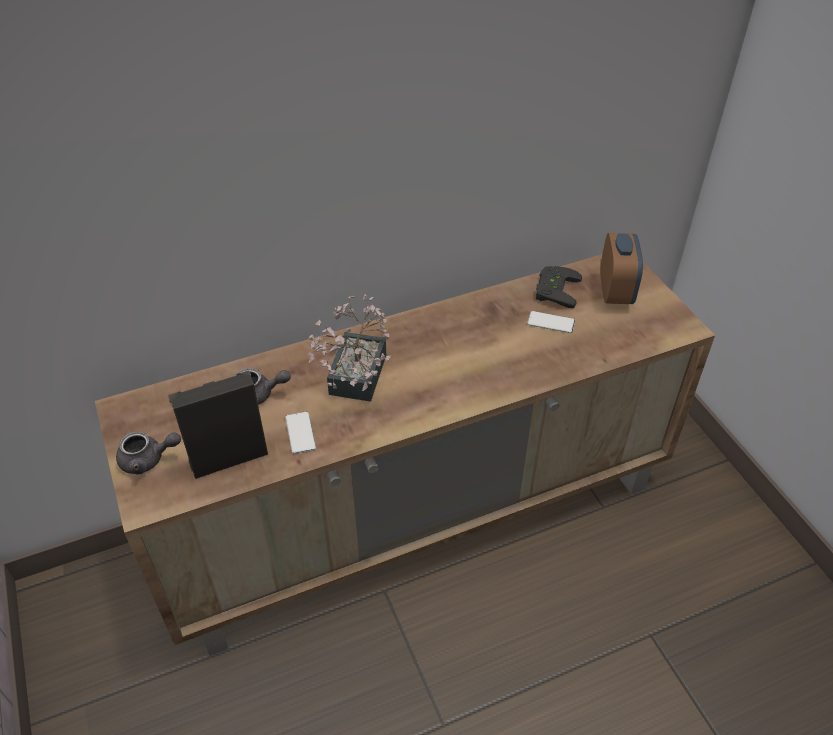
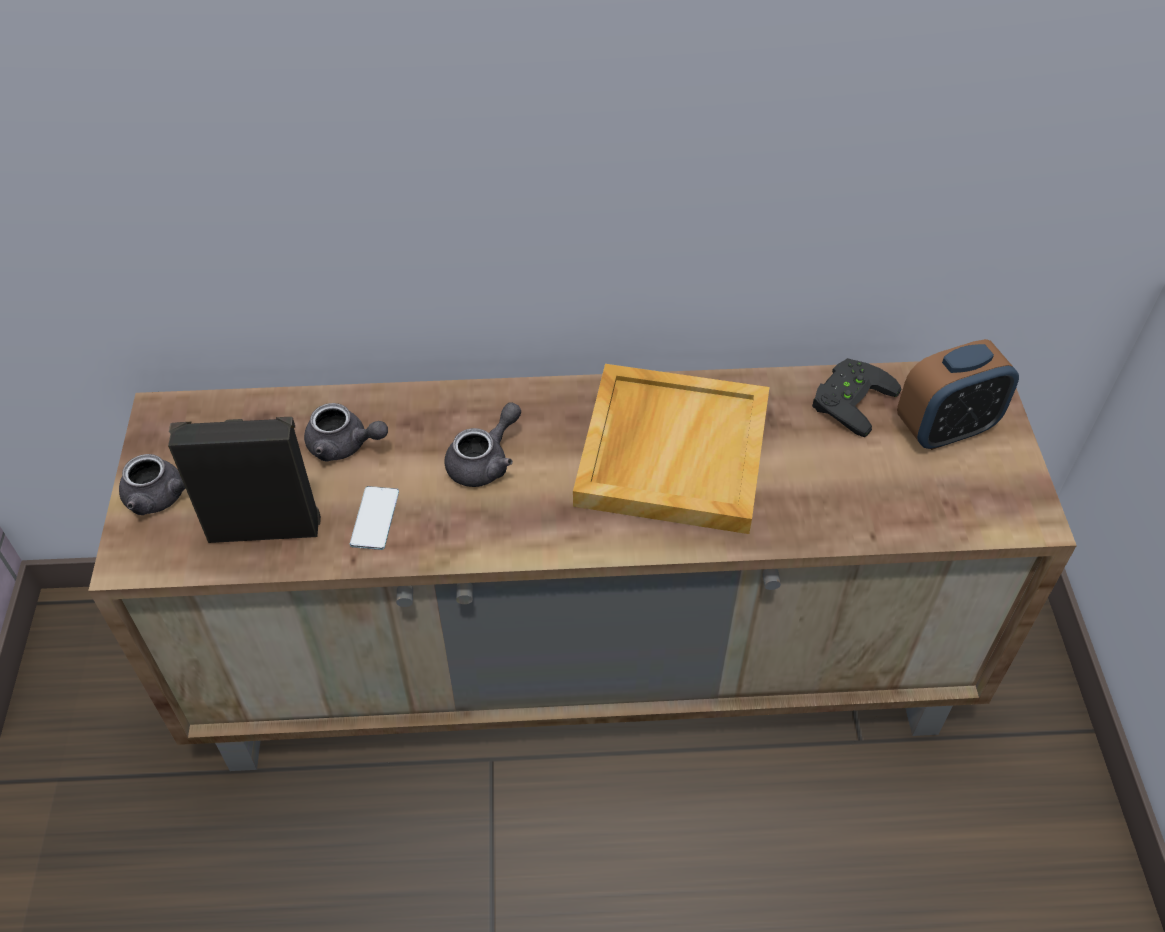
camera: 20 degrees right, 5 degrees up
(354, 381) = (485, 462): potted plant -> grey teapot
(466, 344) = (671, 451): none -> beige tray
(551, 322) = (817, 451): phone -> none
(615, 292) = (945, 429): alarm clock -> alarm clock turned 45 degrees clockwise

